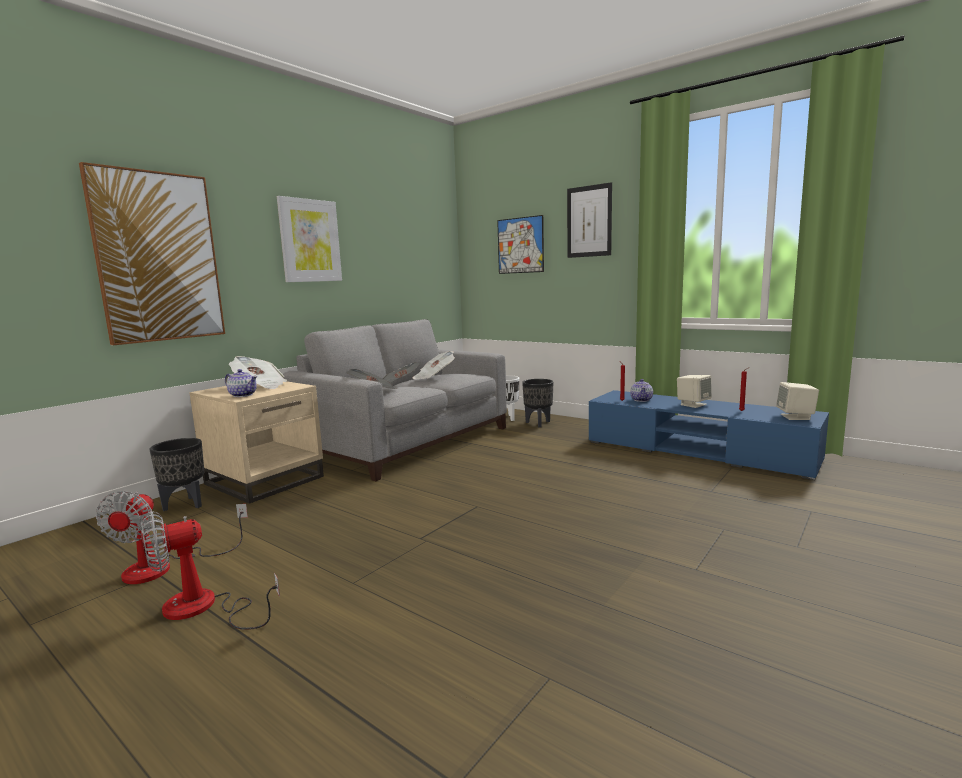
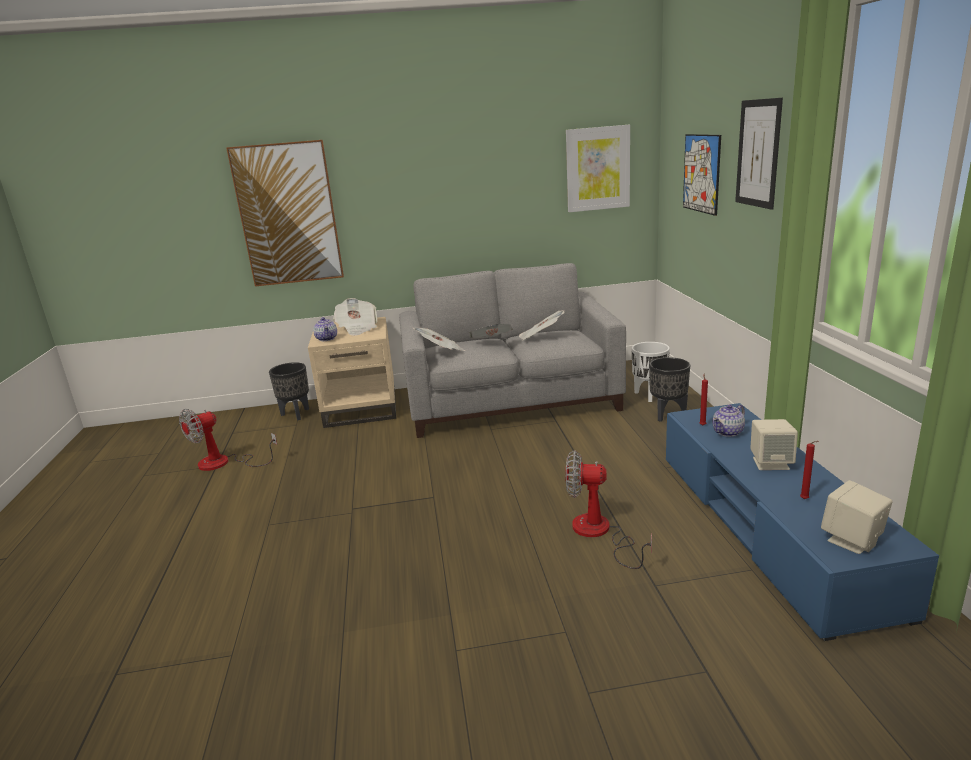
camera: 45 degrees right, 10 degrees up
(203, 608) = (196, 503): fan -> fan (599, 533)
(310, 241) = (433, 182): picture -> picture (597, 169)

